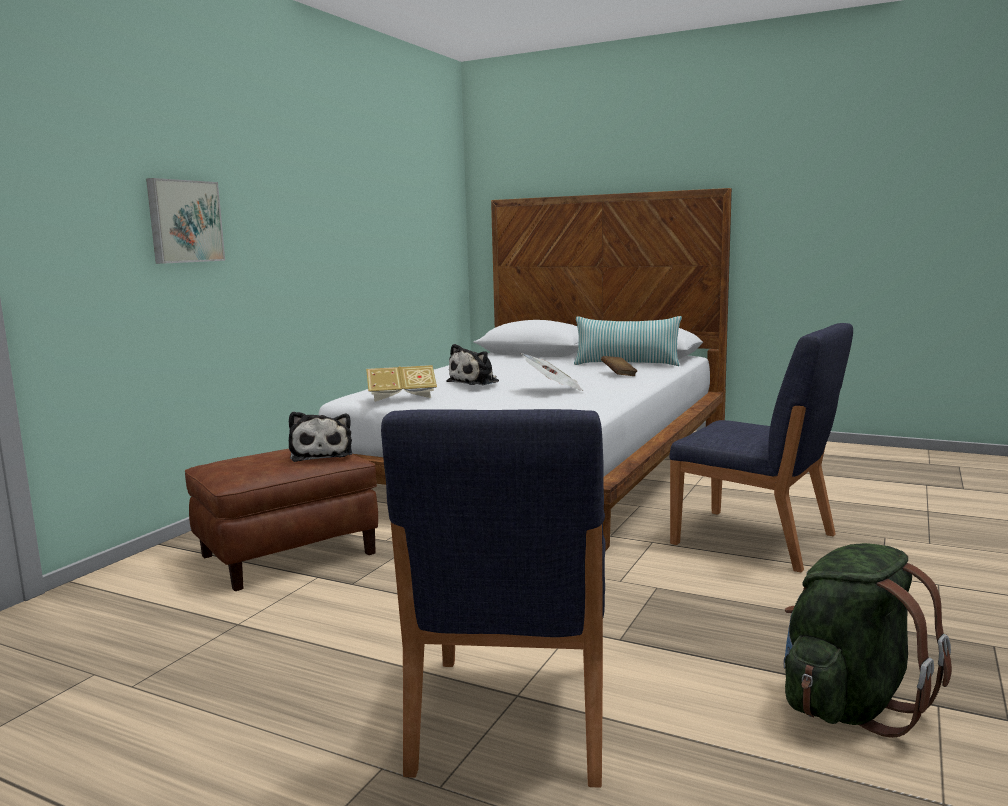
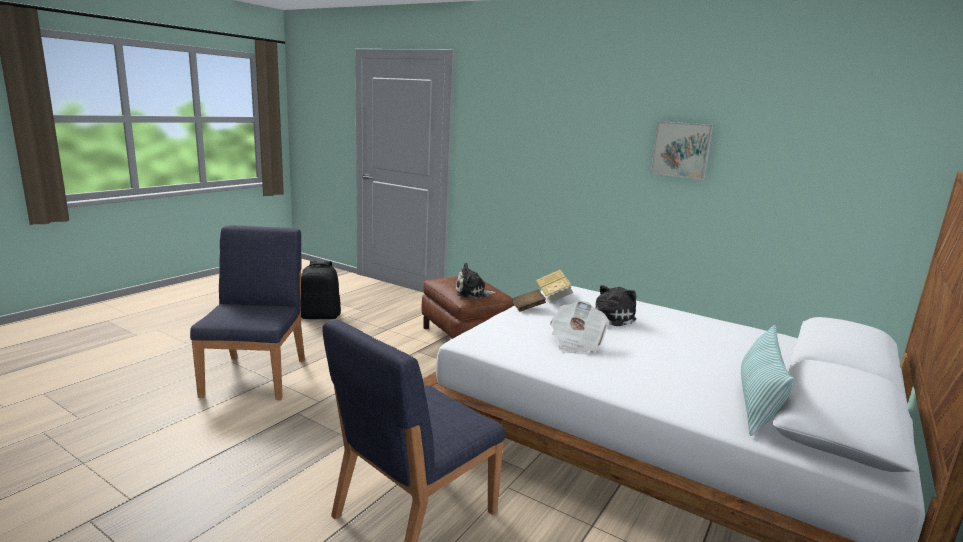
camera: 95 degrees right, 5 degrees up
(117, 728) = (320, 316): none -> black backpack
(184, 221) = (539, 153): picture -> picture (681, 149)
(475, 382) = (610, 318): plush toy -> plush toy turned 90 degrees clockwise
(510, 718) = (256, 376): blue chair -> blue chair turned 75 degrees clockwise
(619, 375) = (670, 385): brown book -> brown book (528, 307)
(849, 704) = (167, 466): green backpack -> none

